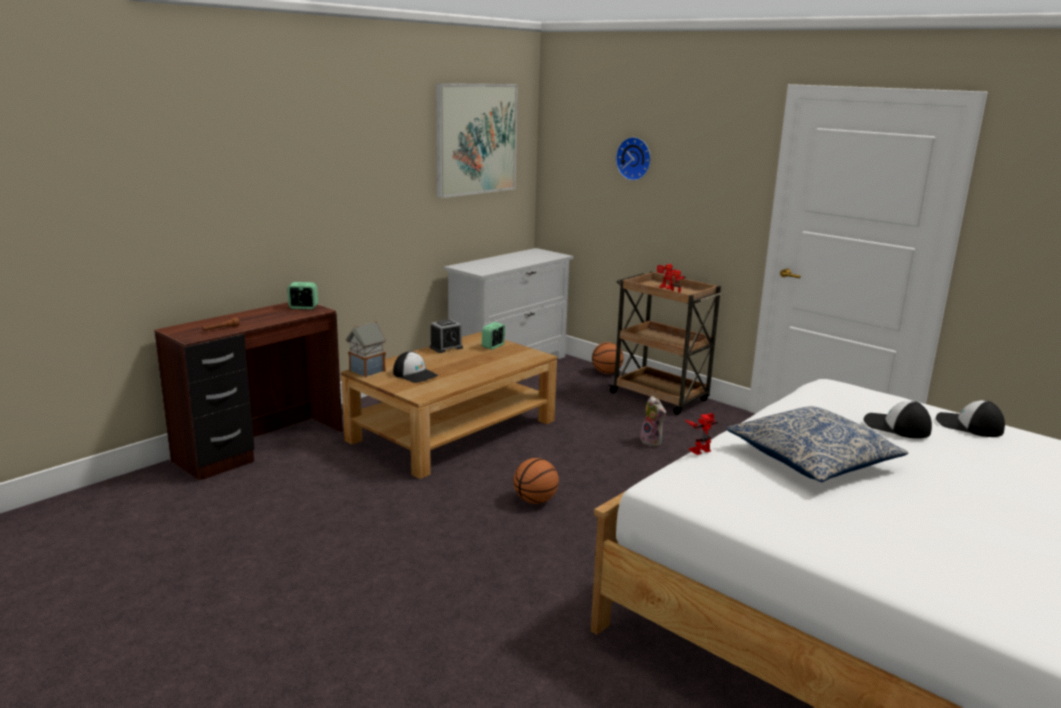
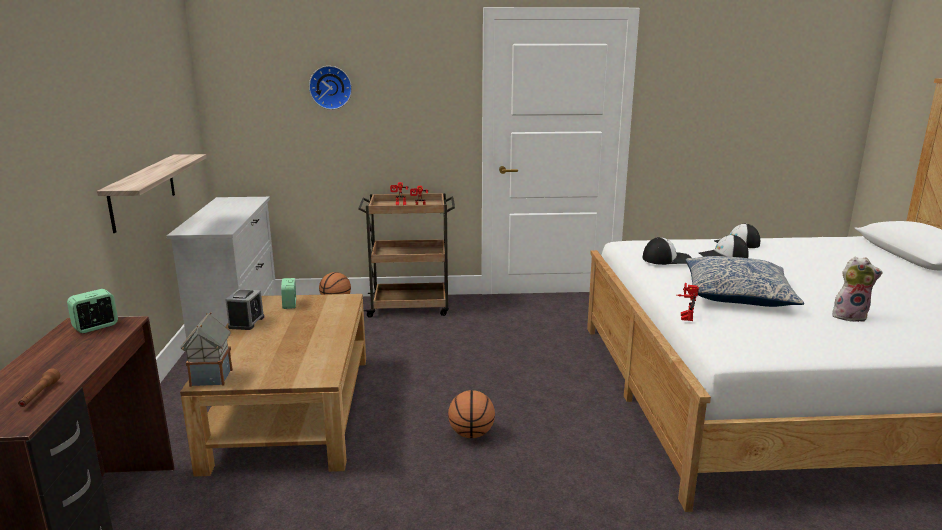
camera: 45 degrees left, 0 degrees up
(415, 375) = (273, 360): cap -> cap (666, 259)
(426, 226) = (143, 191): none -> shelf
(476, 139) = (160, 81): picture -> none
(652, 442) = (465, 343): plush toy -> plush toy (849, 316)

